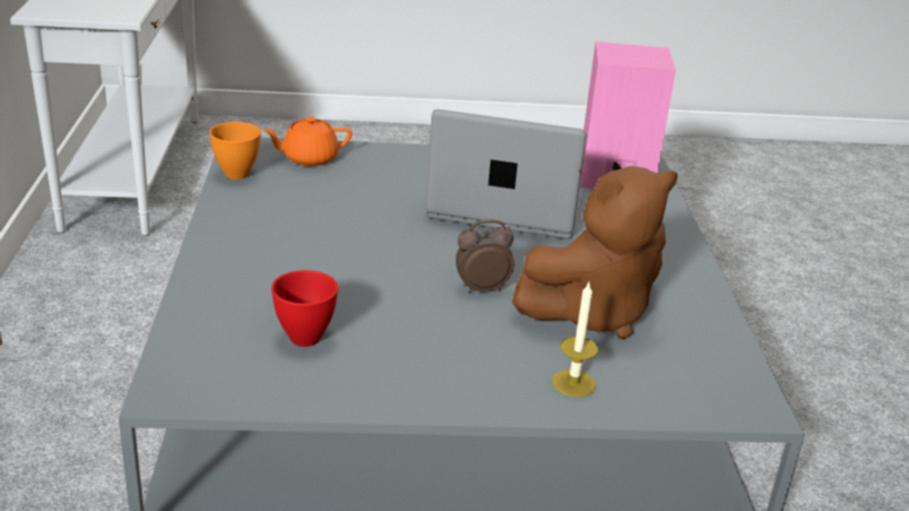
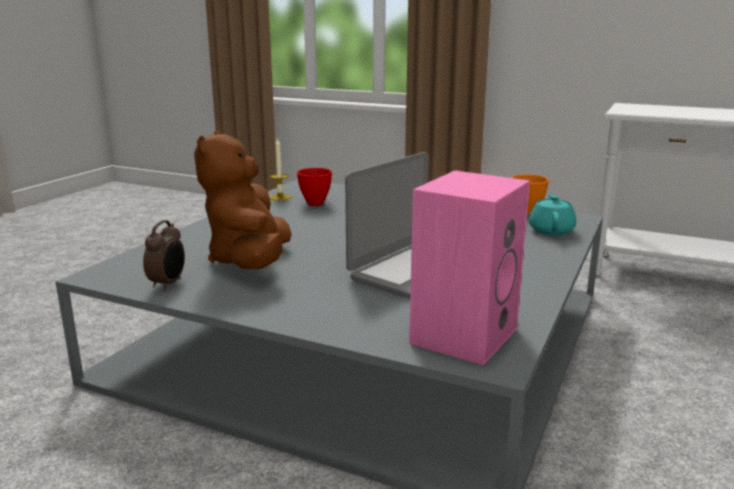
camera: 120 degrees right, 10 degrees down
(309, 158) = (551, 230): orange teapot -> turquoise teapot
(481, 288) = (316, 241): alarm clock -> alarm clock (168, 284)
(573, 383) = (196, 241): candle -> candle (280, 197)

